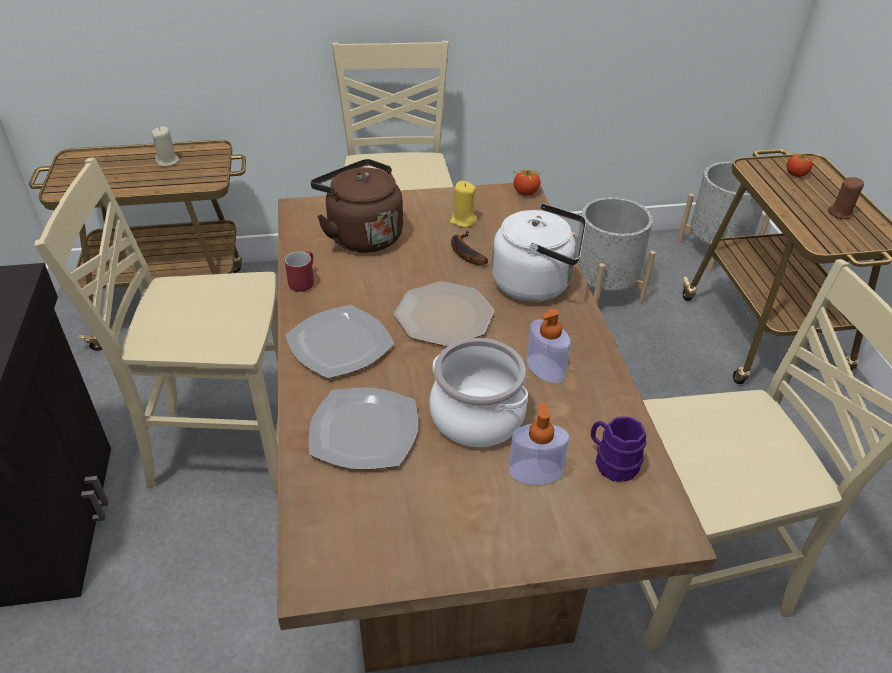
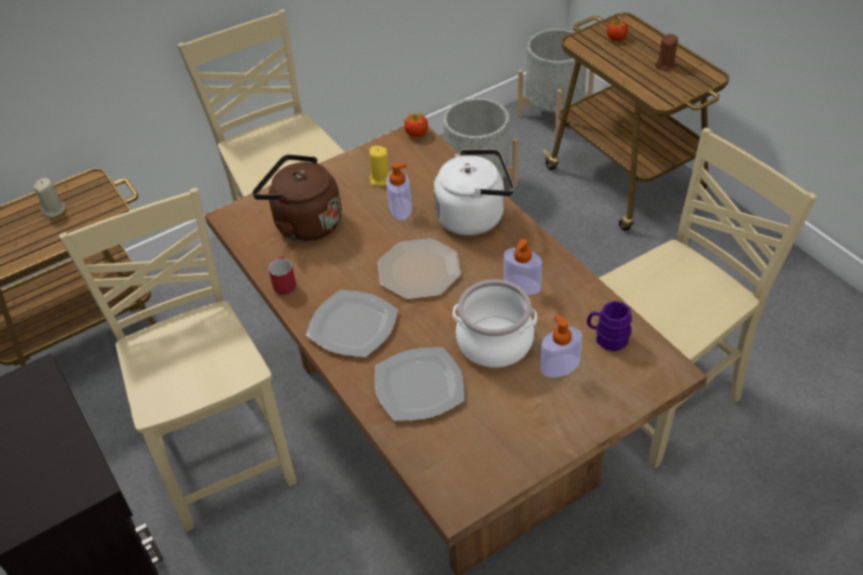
camera: 20 degrees left, 5 degrees up
(221, 446) = (223, 454): beige chair -> beige chair turned 90 degrees clockwise
(464, 252) = (400, 208): banana -> soap dispenser

